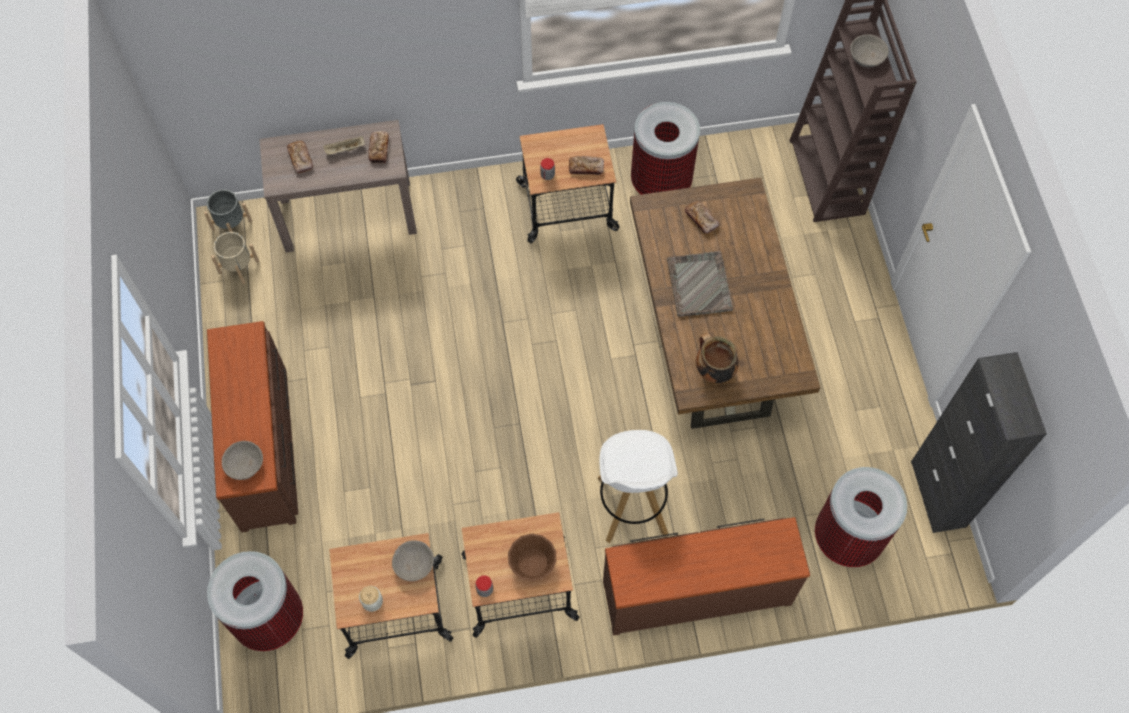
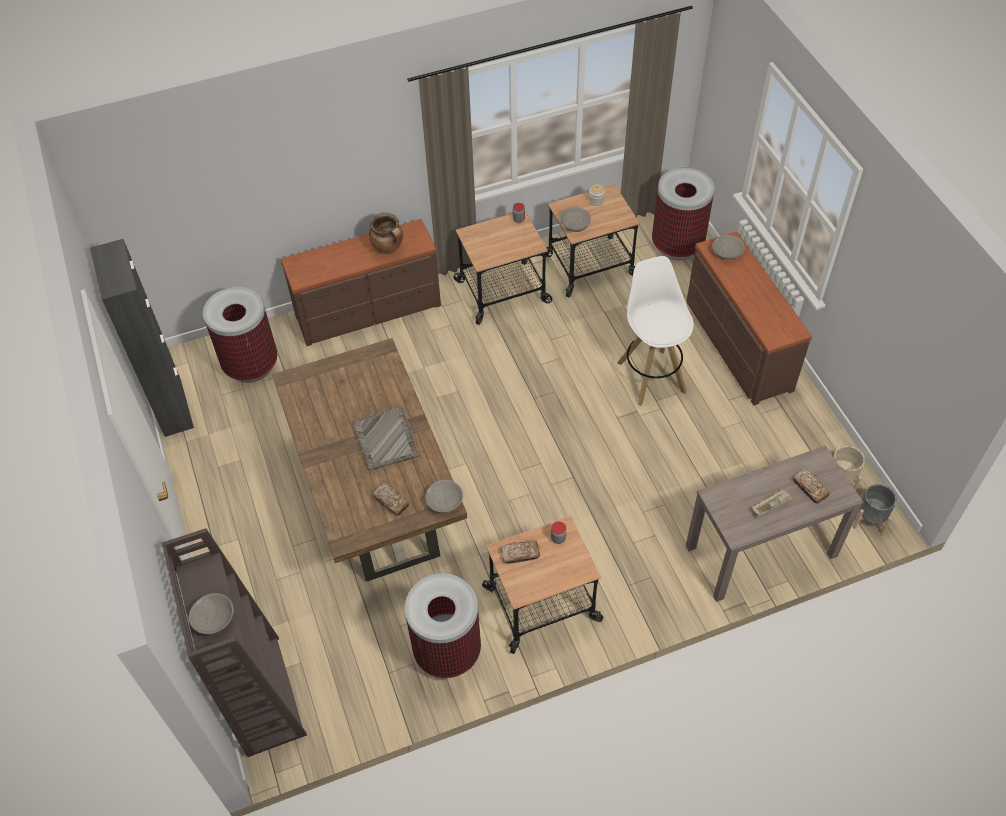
camera: 170 degrees right, 10 degrees down
(379, 149) = (736, 513): bread -> none
(532, 562) = (488, 239): brown bowl -> none
(632, 507) = (426, 355): white stool -> white stool (651, 376)
(649, 210) = (444, 501): none -> grey bowl
(713, 371) = (365, 371): cooking pot -> cooking pot (388, 248)

